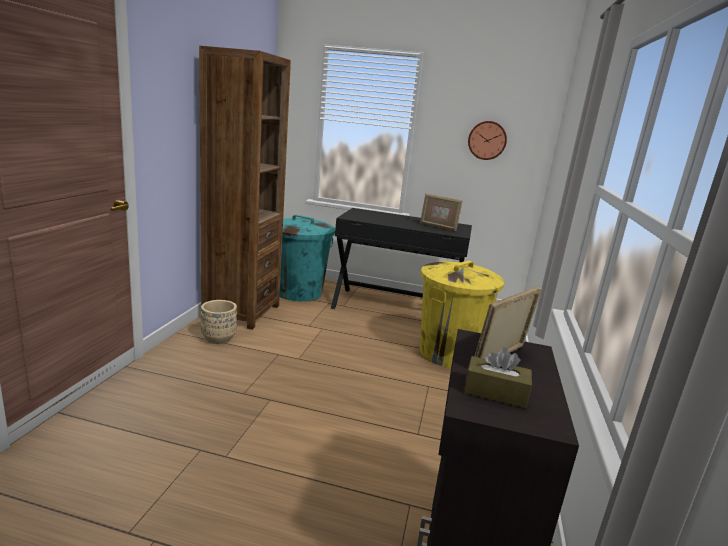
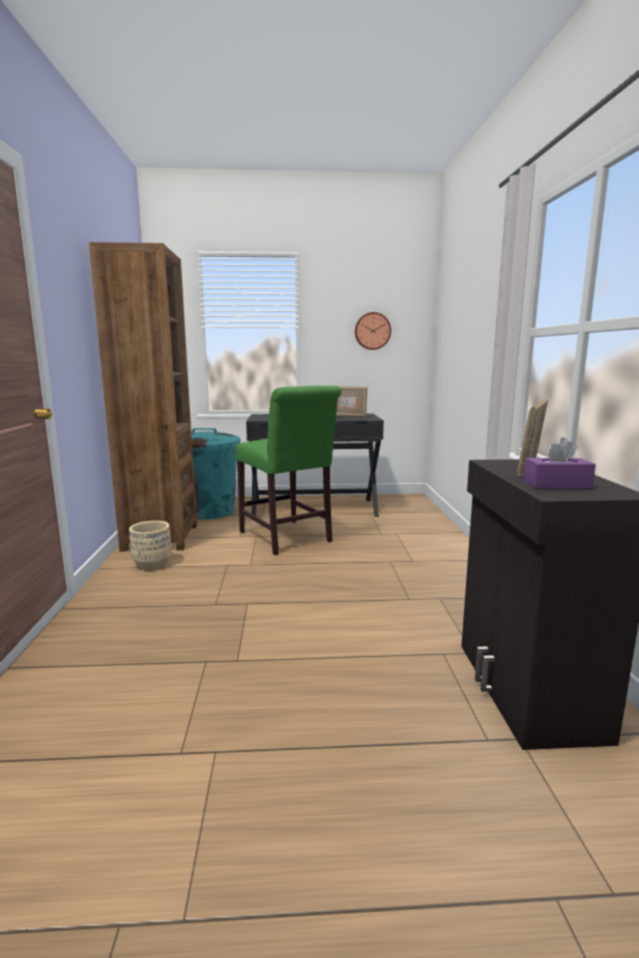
camera: 15 degrees left, 5 degrees down
(348, 337) = (287, 538): none -> green chair
(448, 353) = (389, 533): yellow trash can -> none
(495, 392) = (556, 485): brown tissue box -> purple tissue box

